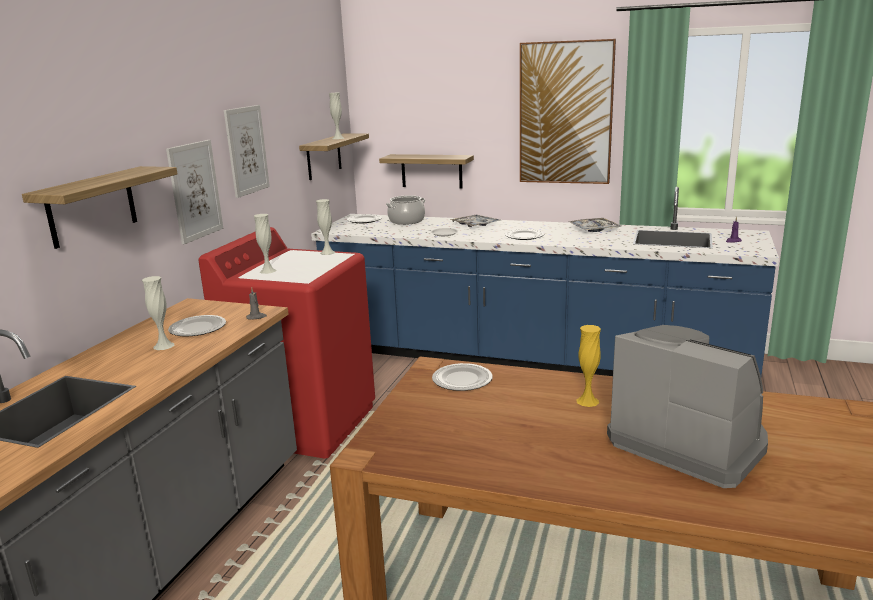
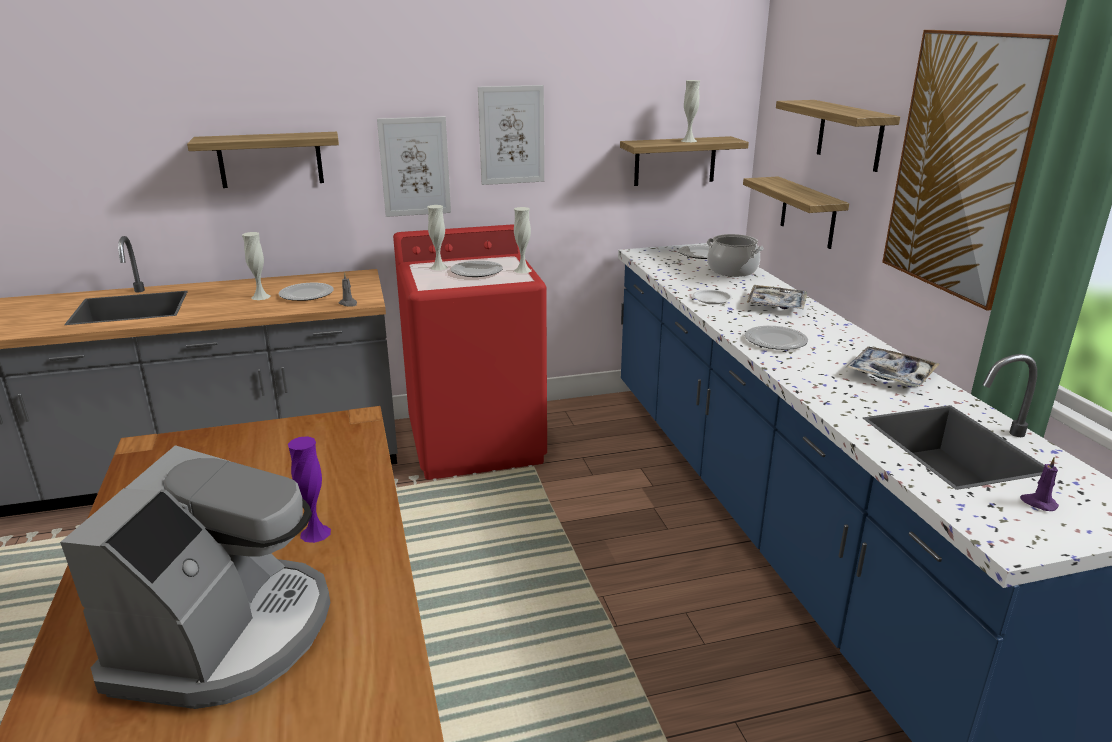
camera: 55 degrees right, 5 degrees up
(462, 113) = (850, 135): none -> shelf
(463, 380) = (332, 444): plate -> plate (477, 271)
(587, 401) = (315, 533): yellow vase -> purple vase

